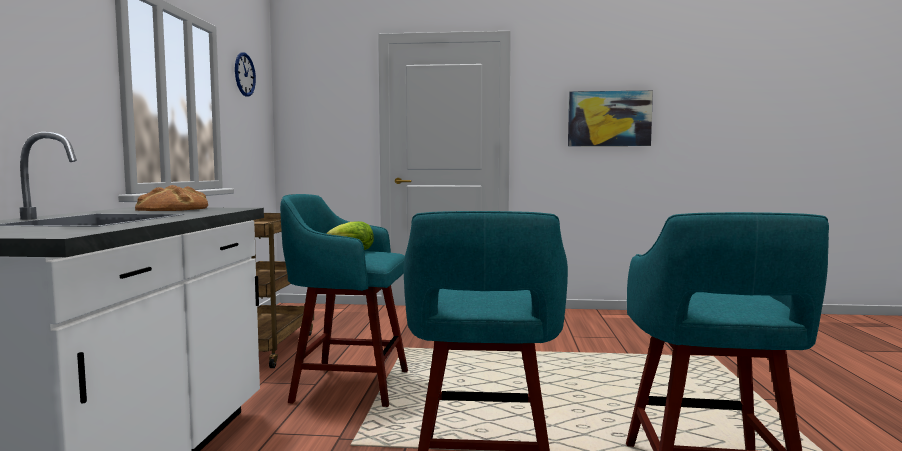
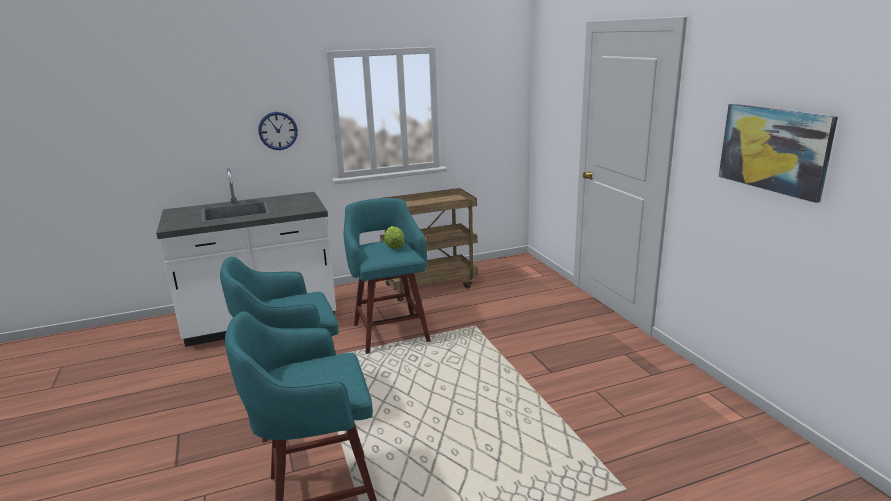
camera: 65 degrees right, 15 degrees up
(173, 209) = (299, 202): bread -> none
(244, 74) = (479, 72): wall clock -> wall clock (278, 131)

